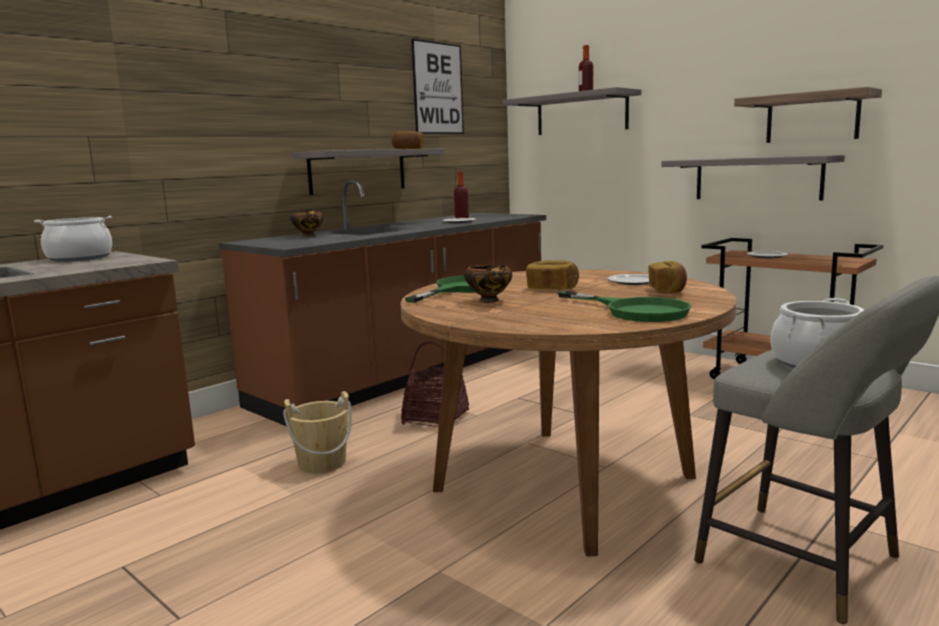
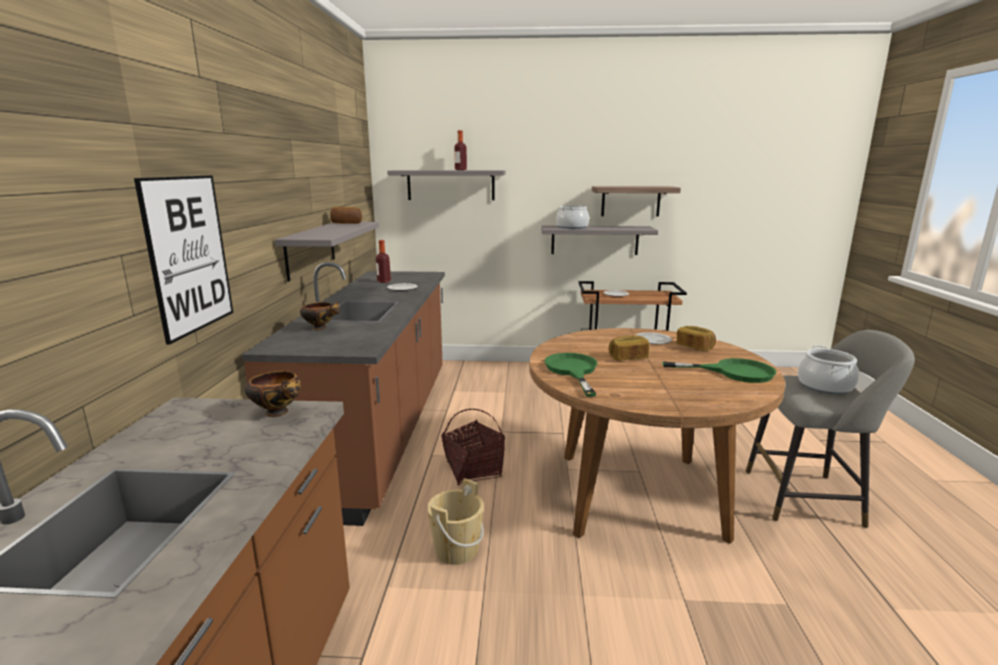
camera: 40 degrees left, 5 degrees up
(80, 258) = (177, 424): cooking pot -> cooking pot (572, 227)
(438, 88) = (343, 160): picture -> picture (189, 254)
(490, 301) = (630, 381): bowl -> bowl (279, 413)

